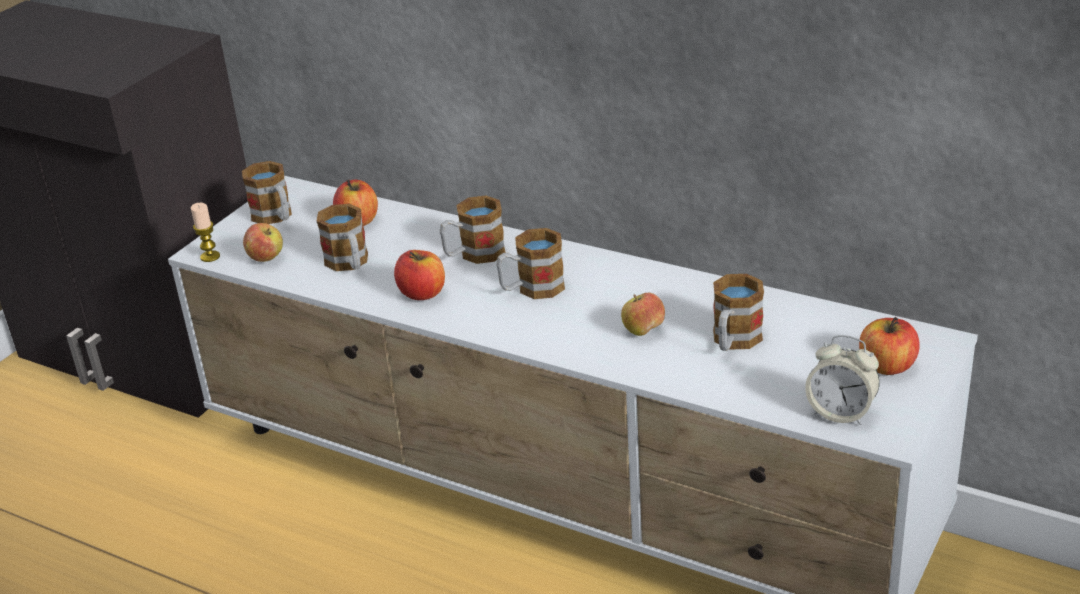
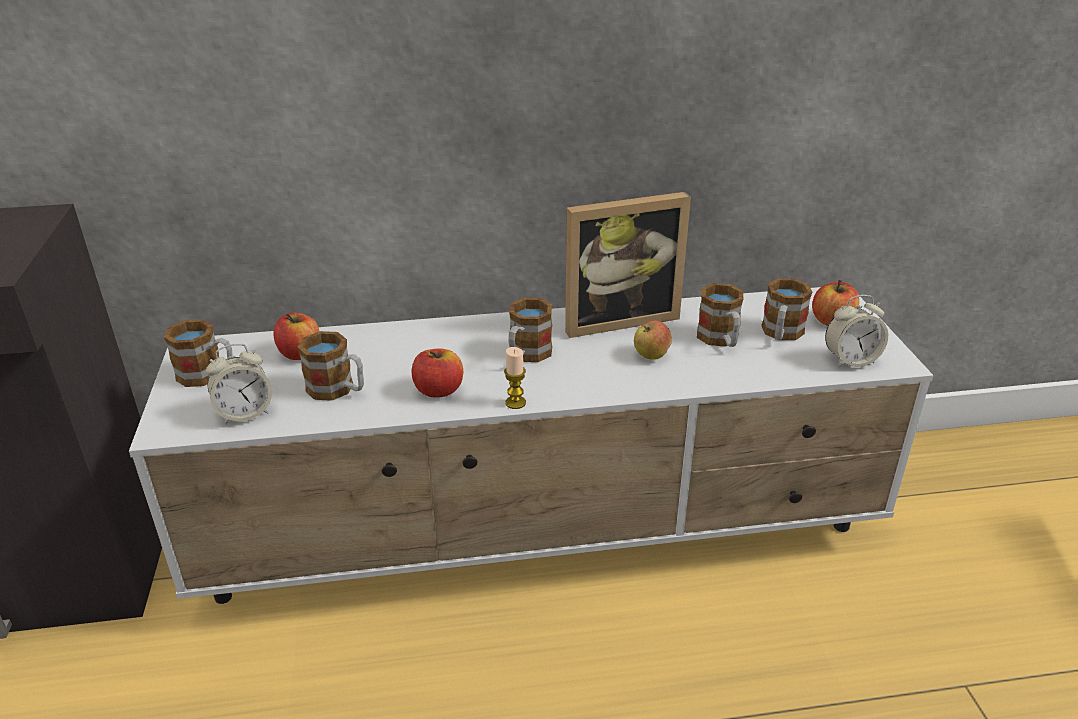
camera: 40 degrees left, 0 degrees up
(210, 256) = (179, 432): candle -> candle (515, 403)
(266, 258) = (245, 413): apple -> alarm clock
(474, 254) = (443, 346): mug -> mug (781, 334)
(663, 283) = (617, 318): none -> picture frame

